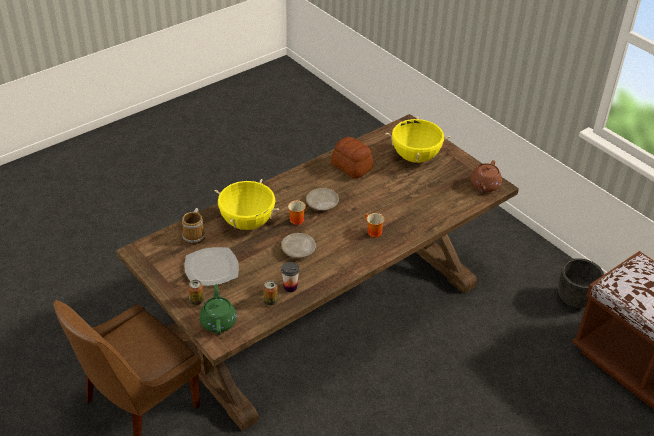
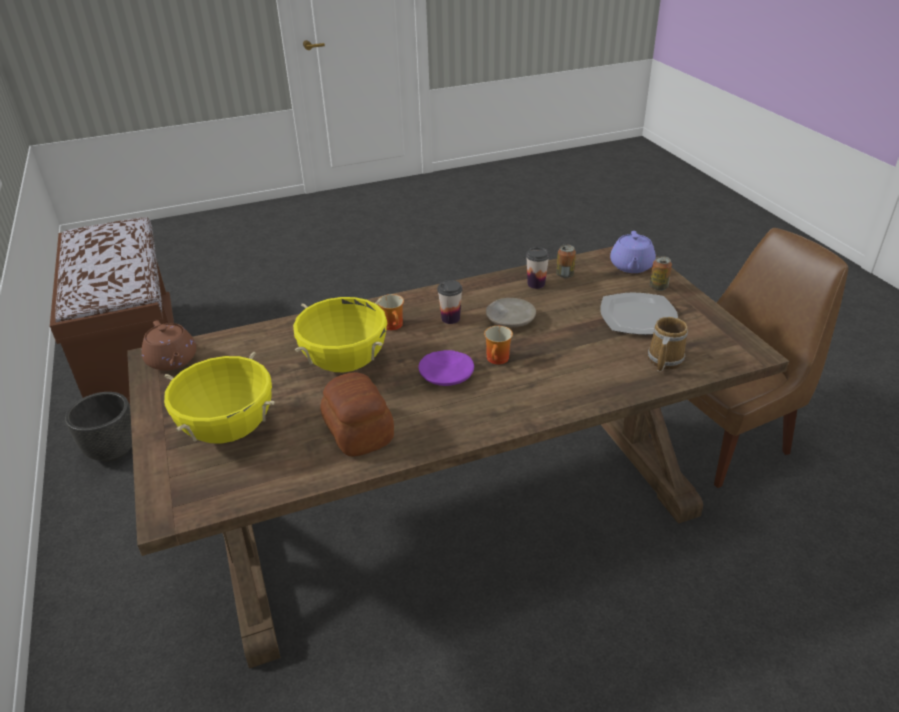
camera: 160 degrees left, 5 degrees down
(218, 321) = (631, 266): green teapot -> purple teapot
(247, 222) = (577, 366): yellow cooking pot -> yellow cooking pot (345, 363)
(322, 204) = (447, 375): beige plate -> purple plate
(339, 244) = (450, 318): none -> cup
(484, 186) = (172, 361): brown teapot -> brown teapot turned 105 degrees clockwise

